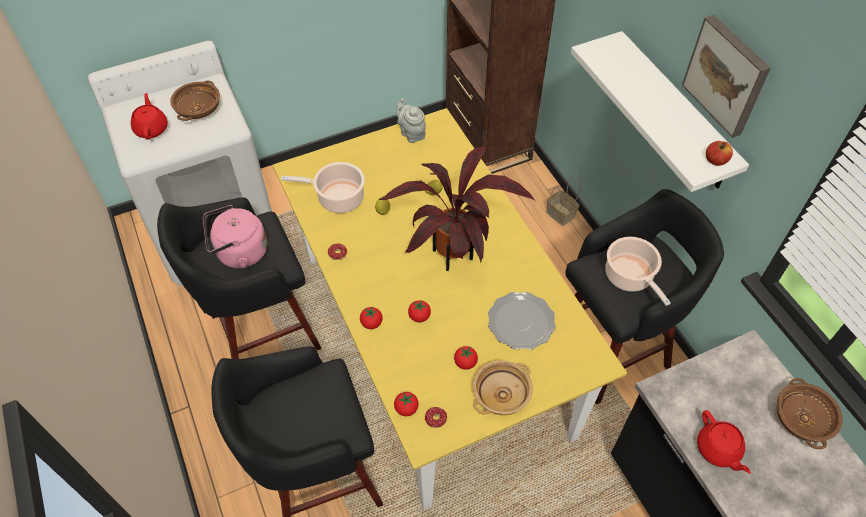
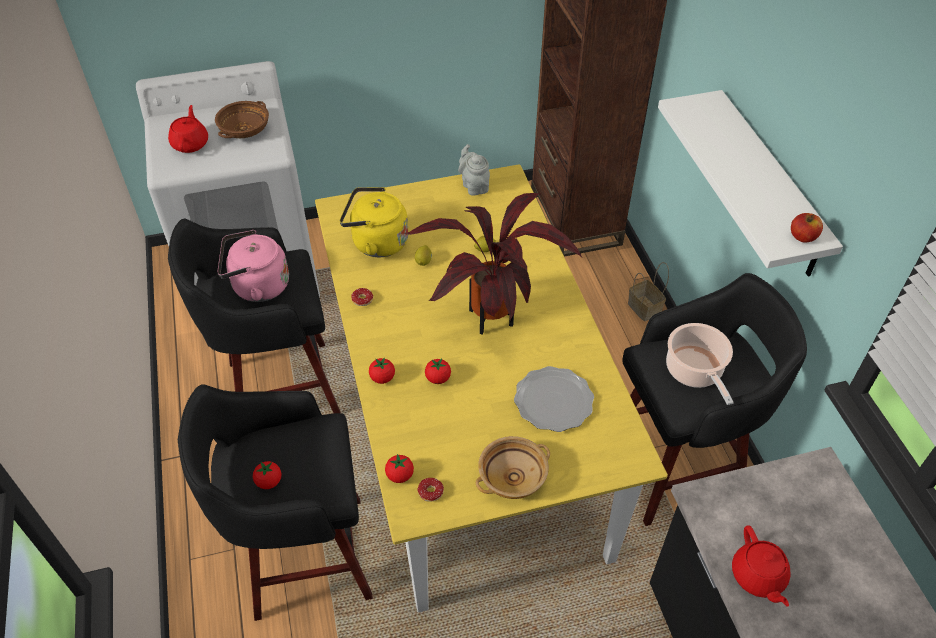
camera: 10 degrees right, 5 degrees down
(337, 198) = (376, 242): cooking pot -> yellow kettle
(465, 363) = (479, 436): tomato -> tomato (269, 481)
(727, 75) = (825, 138): picture -> none
(801, 419) = (870, 557): brown bowl -> none

